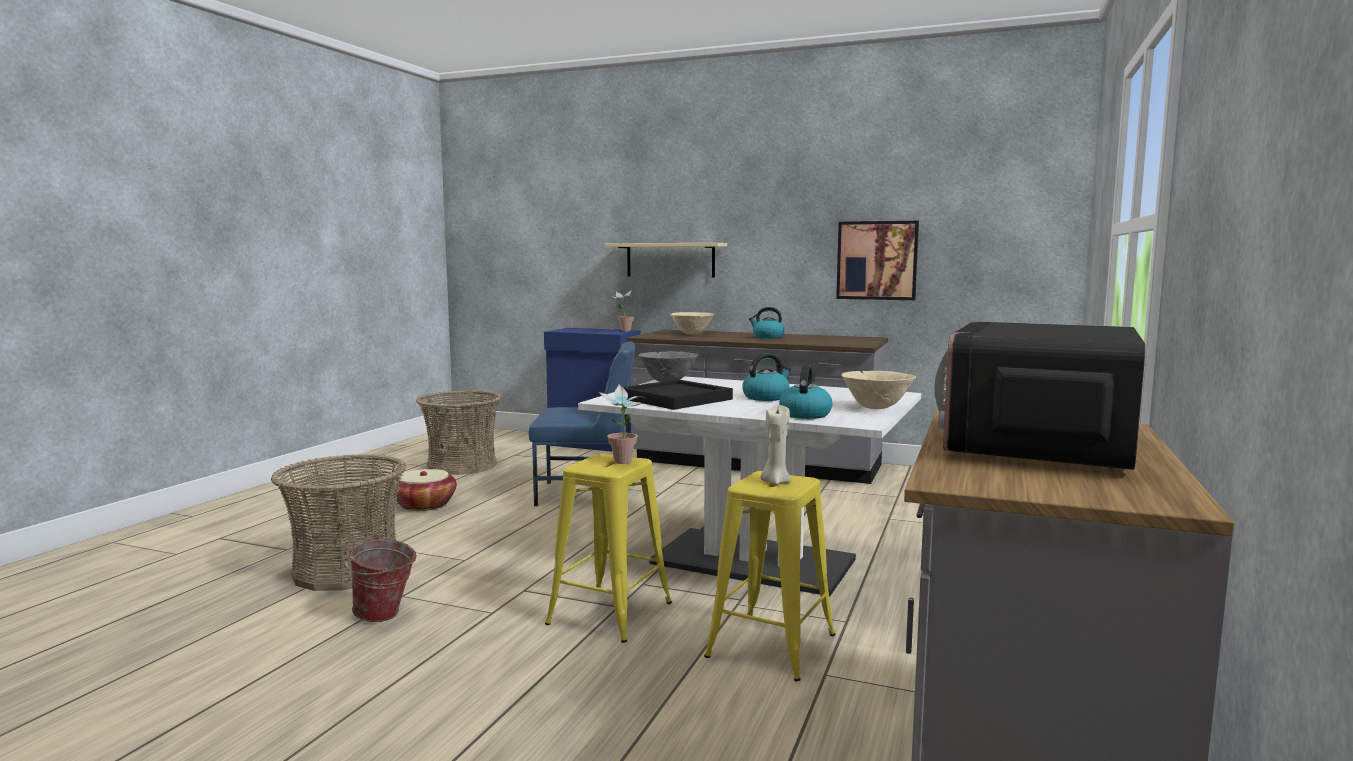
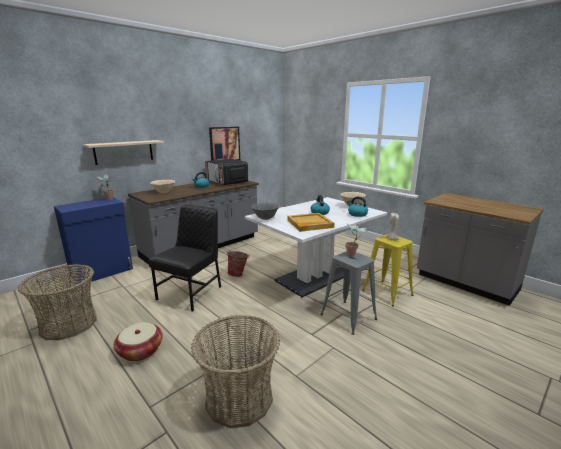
camera: 65 degrees left, 10 degrees up
(383, 617) = (322, 386): bucket -> bucket (238, 274)
(586, 494) = (191, 293): blue chair -> black chair
(610, 613) = (348, 317): yellow stool -> grey stool
(674, 399) = (309, 224): black tray -> beige tray
(1038, 447) = (477, 204): microwave -> microwave (227, 182)

